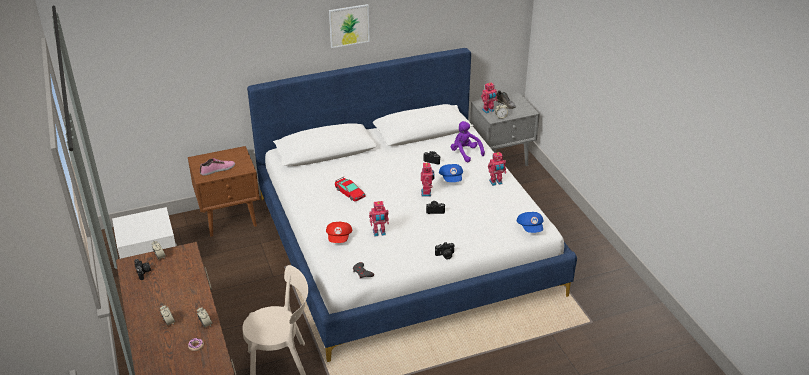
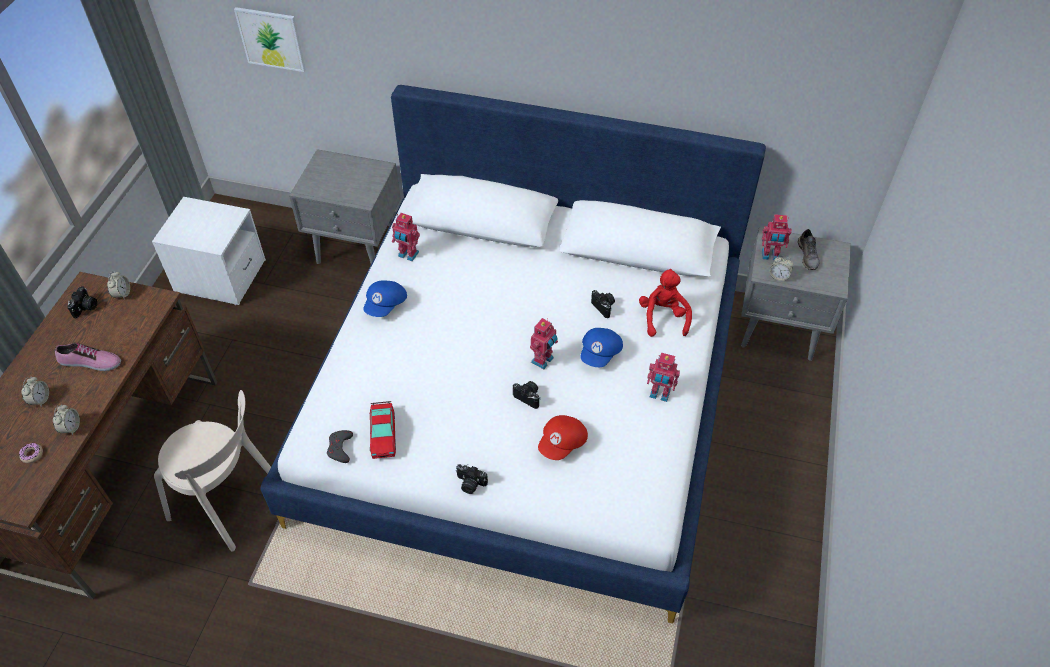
camera: 35 degrees right, 15 degrees up
(217, 170) = (331, 185): shoe -> shoe (90, 362)
(230, 218) = (358, 248): brown nightstand -> grey nightstand
(339, 238) = (366, 373): red cap -> red cap (563, 443)
(349, 25) = (564, 45): picture -> picture (271, 39)
(349, 193) = (445, 305): toy car -> toy car (382, 434)
(379, 233) = (417, 395): toy robot -> toy robot (408, 255)
(465, 153) = (663, 317): purple plush toy -> red plush toy
(530, 228) = (634, 507): blue cap -> blue cap (386, 305)

